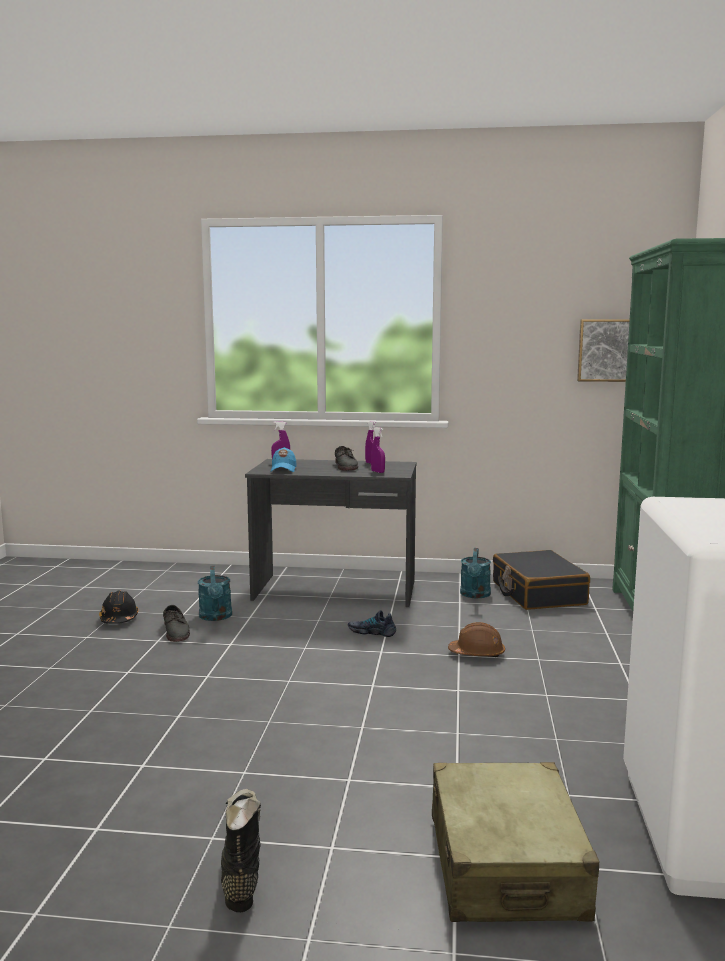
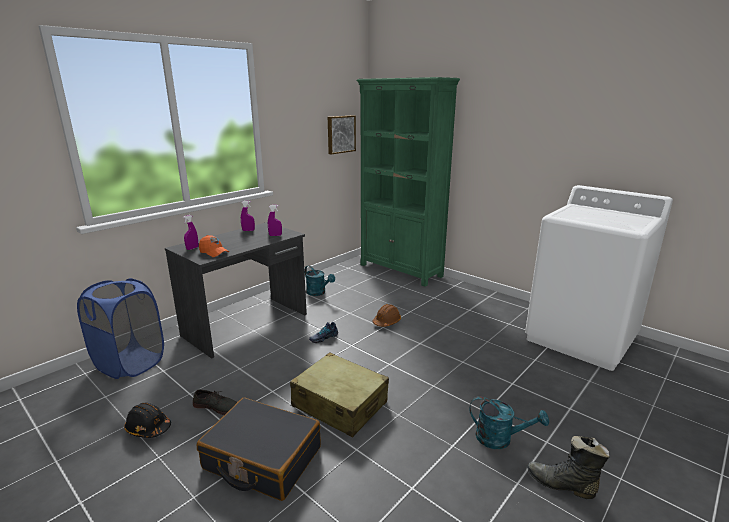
camera: 55 degrees left, 10 degrees up
(199, 577) = (130, 363): none -> blue laundry basket
(216, 617) = (218, 381): turquoise watering can -> turquoise watering can (500, 439)
(283, 469) = (214, 252): blue cap -> orange cap
(346, 466) = (243, 237): grey shoe -> none
(506, 865) = (581, 398): beige suitcase -> beige suitcase (340, 404)
(537, 593) = (339, 279): black suitcase -> black suitcase (262, 458)

